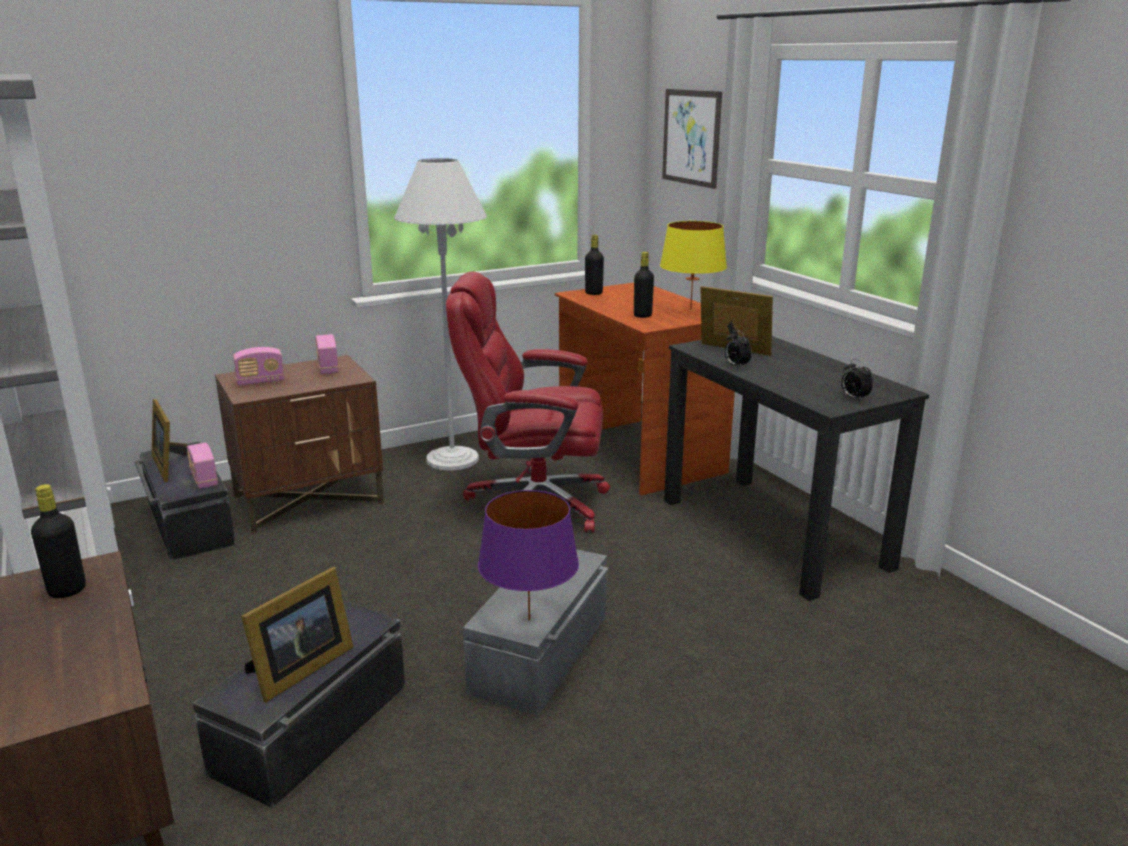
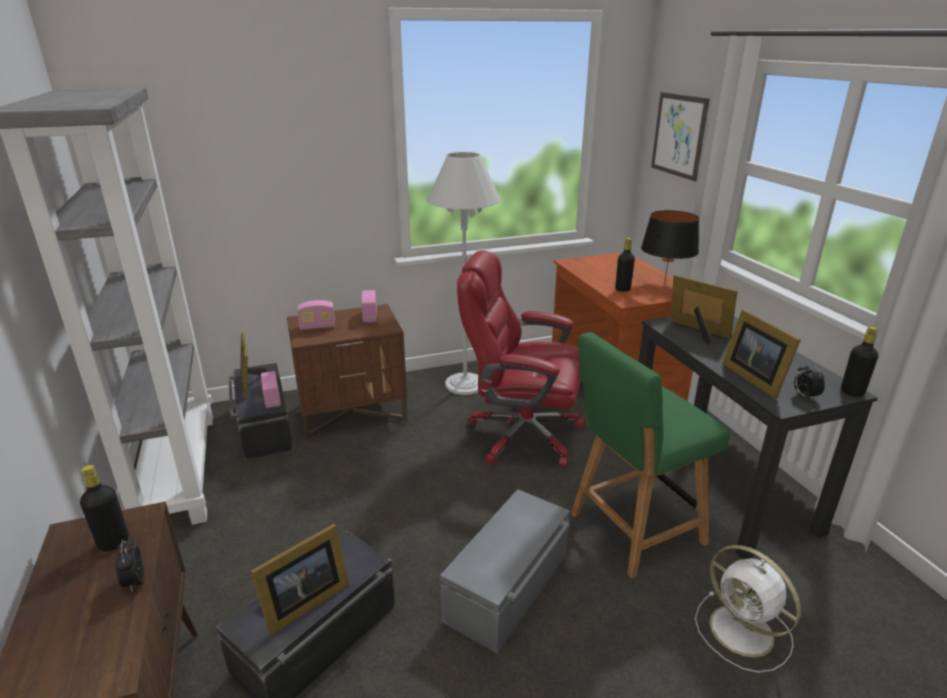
camera: 10 degrees right, 5 degrees up
(529, 619) = (495, 573): purple table lamp -> none
(593, 293) = (585, 262): black bottle -> black bottle (852, 392)
(680, 586) = (631, 531): none -> green chair
(690, 309) = (664, 284): yellow table lamp -> black table lamp
(736, 365) = (698, 348): alarm clock -> alarm clock (135, 582)
(799, 386) = (754, 378): none -> picture frame
(815, 665) = (744, 632): none -> white fan

